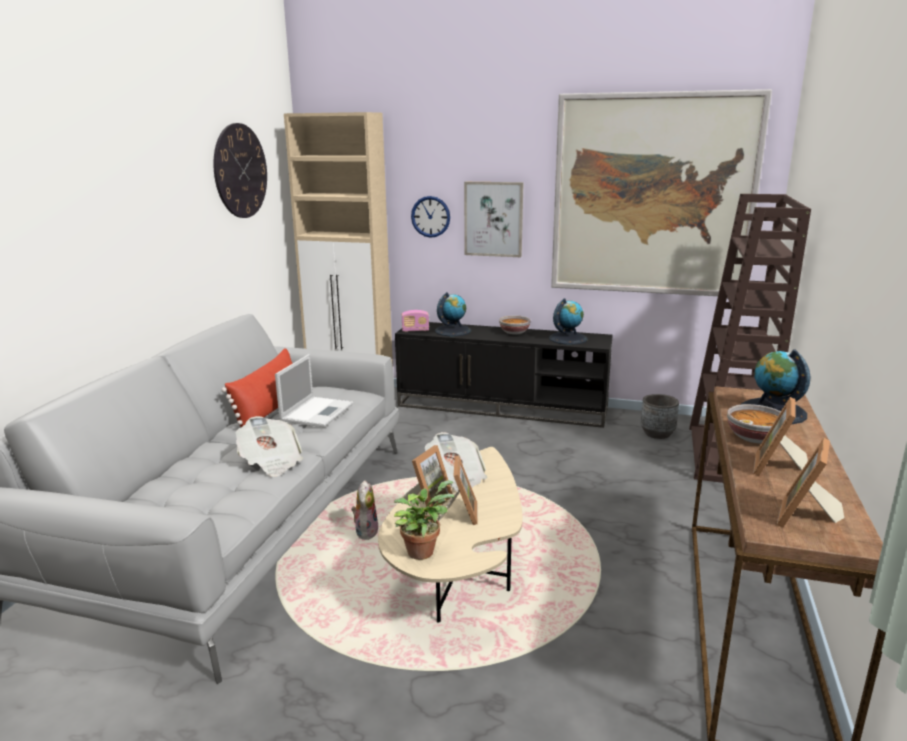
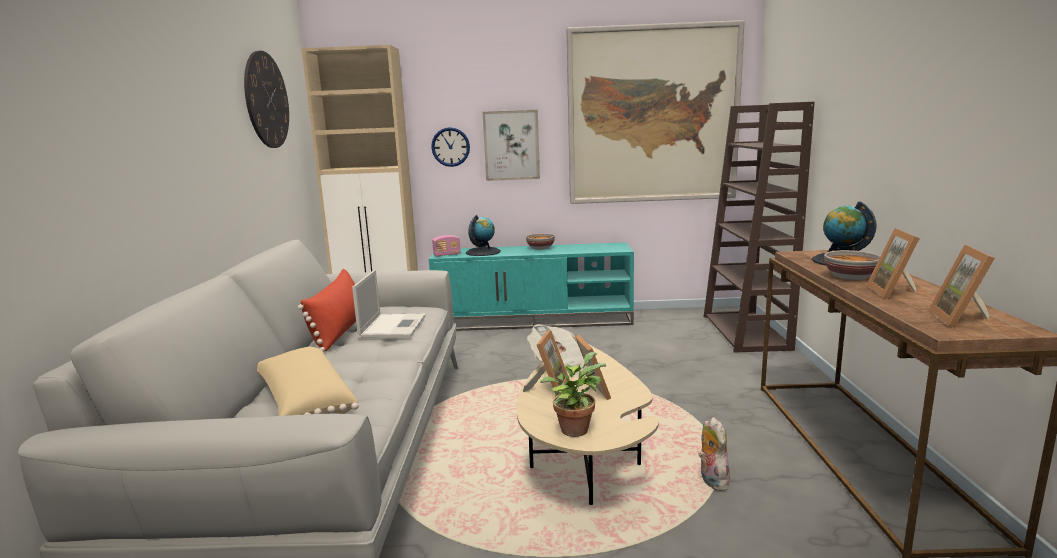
camera: 15 degrees left, 5 degrees down
(196, 486) = (304, 403): none -> beige pillow
(271, 462) = (375, 371): newspaper -> none
(365, 532) = (467, 439): plush toy -> plush toy (711, 481)
(503, 407) = (534, 320): black tv stand -> turquoise tv stand
(568, 338) = (591, 248): globe -> none
(657, 433) = (681, 323): grey planter -> none

